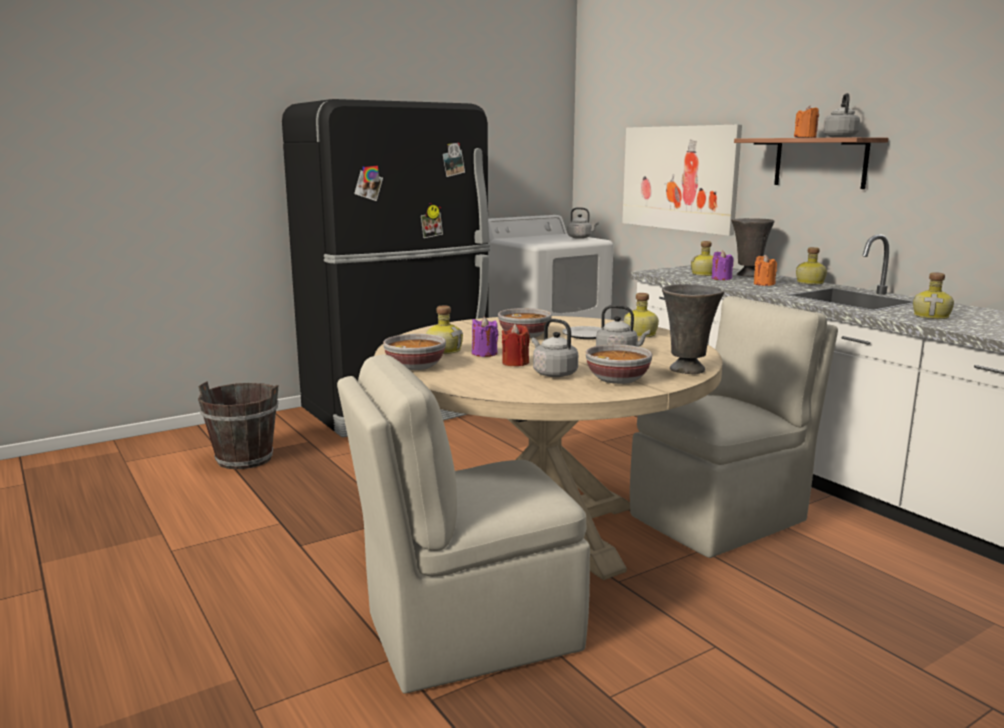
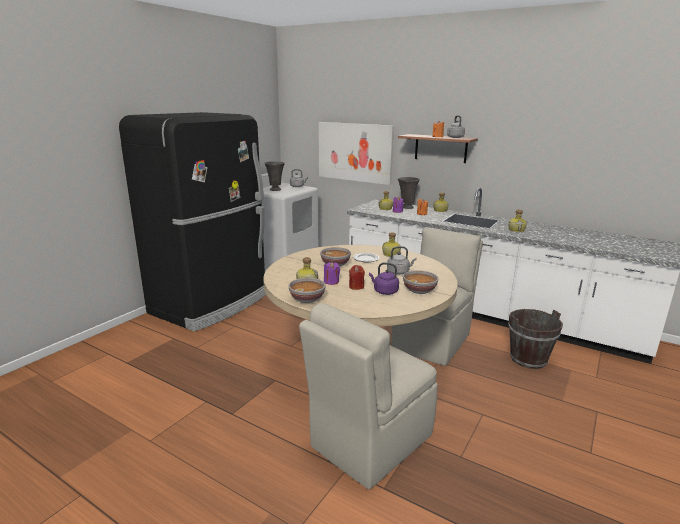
camera: 25 degrees left, 5 degrees up
(244, 459) = (140, 360): brown bucket -> brown bucket (528, 359)
(553, 373) = (384, 291): grey kettle -> purple kettle
(688, 370) = (442, 278): grey vase -> grey vase (275, 190)

